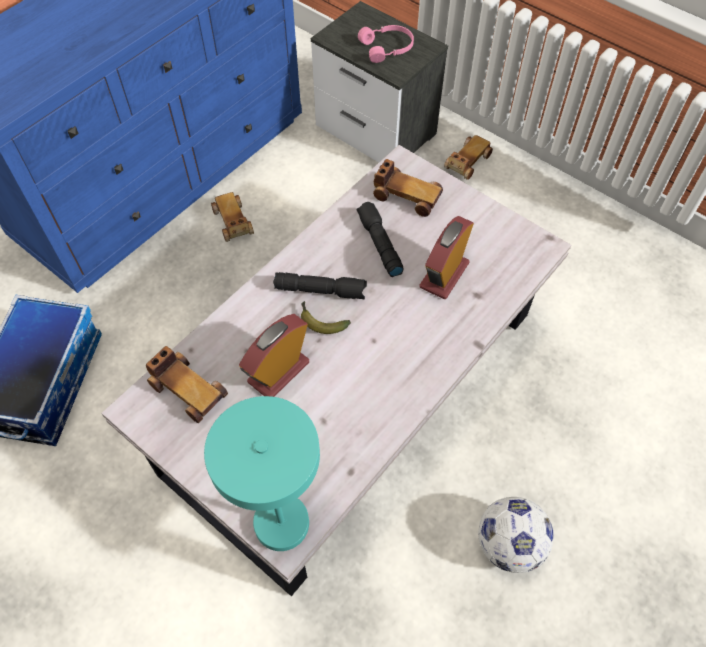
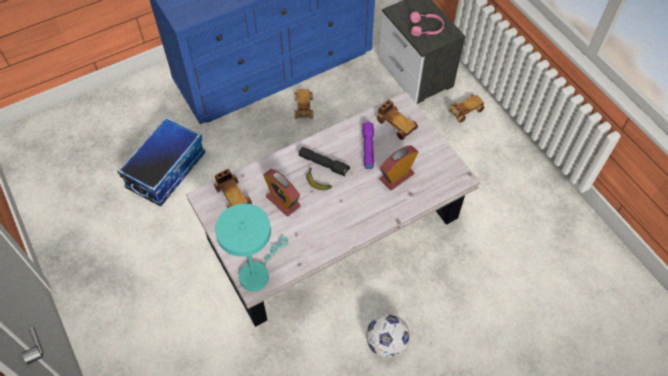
camera: 20 degrees right, 0 degrees up
(278, 372) = (283, 201): alarm clock -> alarm clock turned 105 degrees counterclockwise
(379, 244) = (367, 148): black flashlight -> purple flashlight

